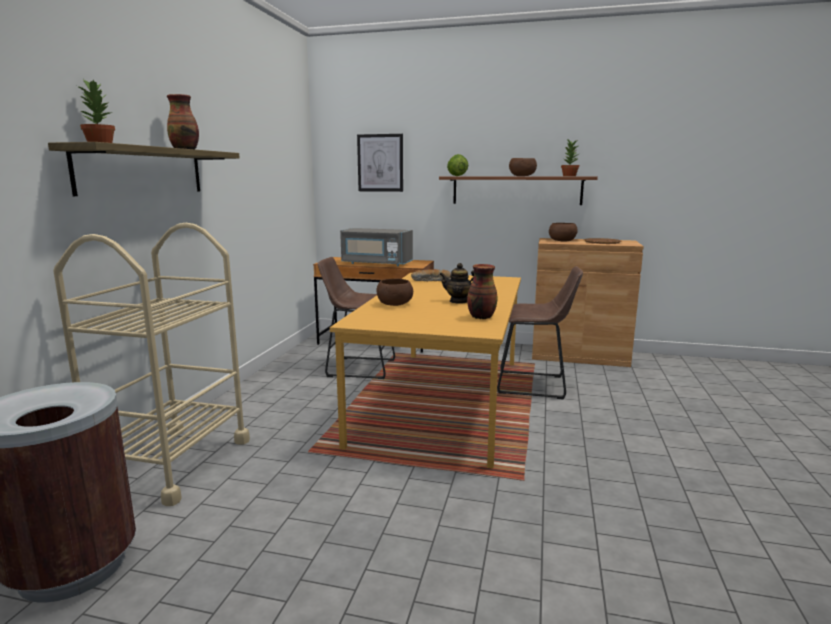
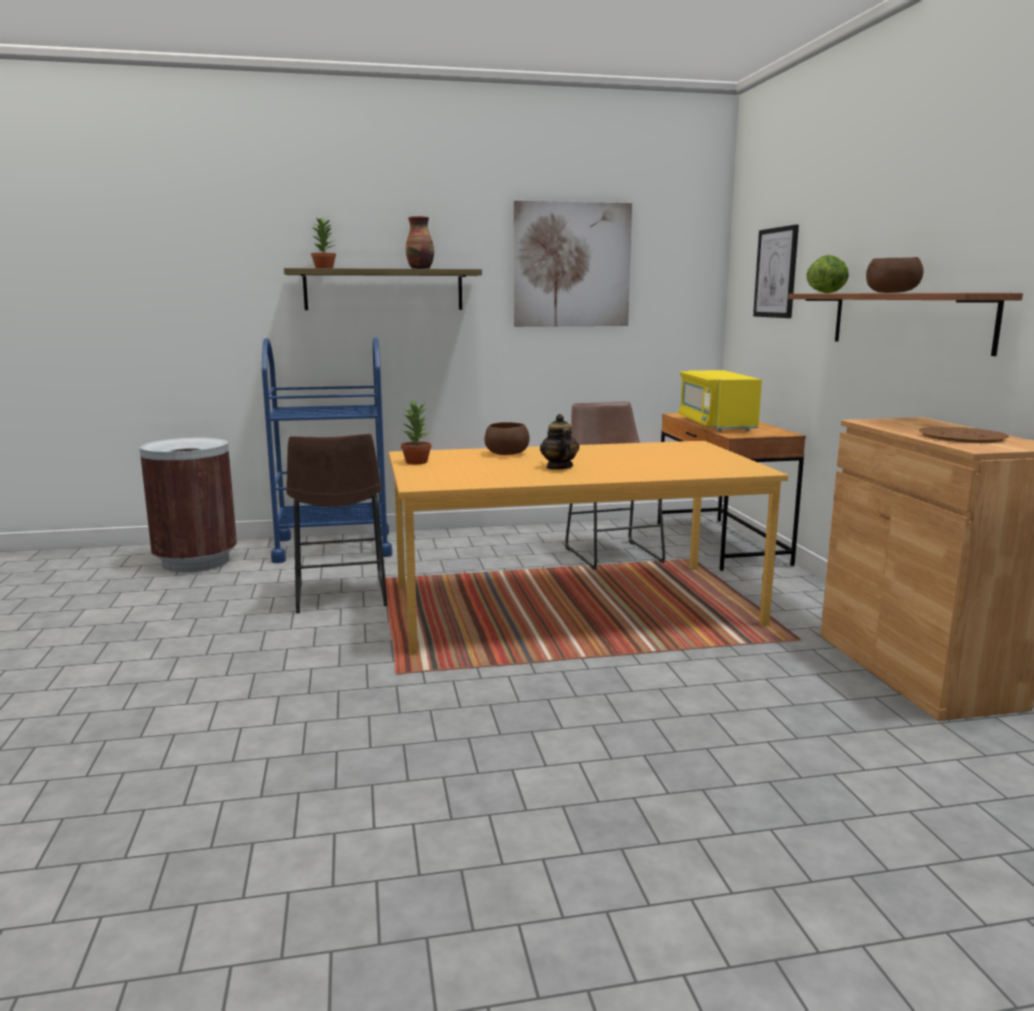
camera: 65 degrees right, 0 degrees up
(173, 463) = (333, 547): beige cart -> blue cart
(254, 152) = (572, 265): none -> picture
(376, 263) = (715, 424): grey microwave -> yellow microwave
(431, 281) = (663, 450): bread -> none
(481, 317) = (487, 479): vase -> none
(536, 385) = (701, 651): brown stool -> brown stool (340, 596)
(562, 241) = (908, 424): brown bowl -> none
(569, 176) = (948, 292): potted plant -> potted plant (417, 462)

